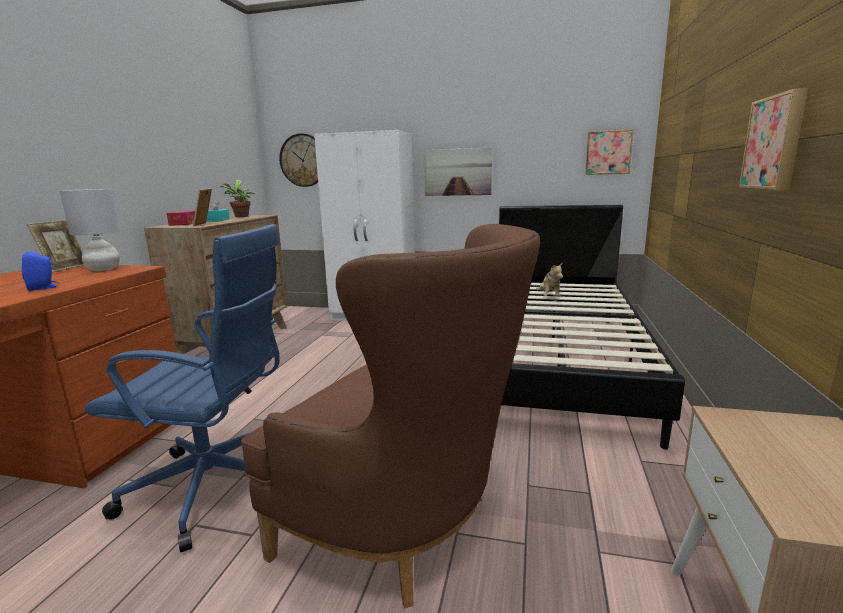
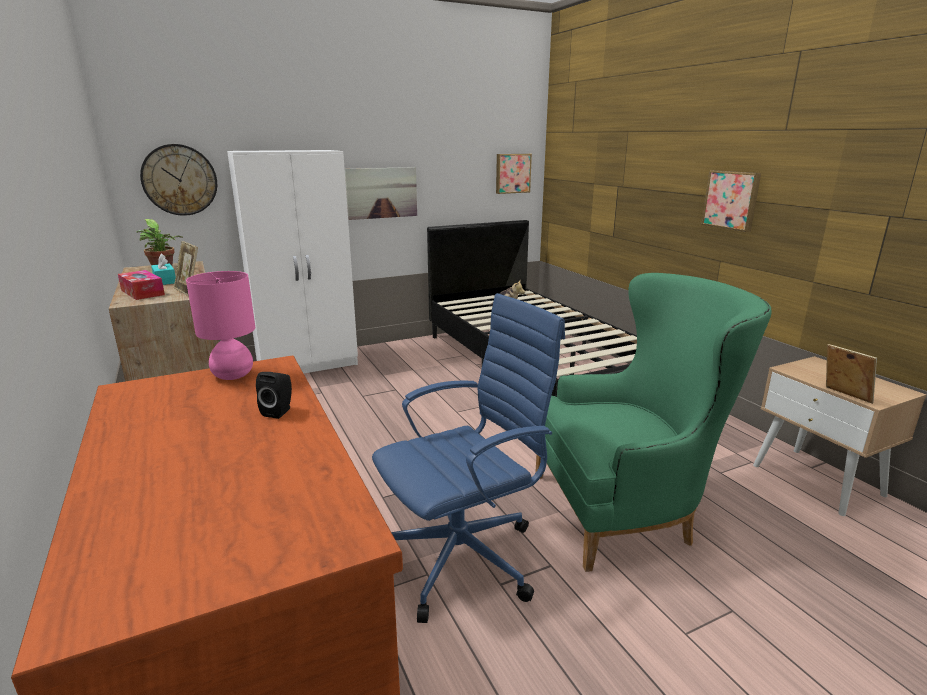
camera: 40 degrees left, 5 degrees up
(44, 288) = (279, 411): blue speaker -> black speaker
(65, 268) = (163, 387): picture frame -> picture frame (843, 396)
(103, 269) = (232, 375): grey table lamp -> pink table lamp
(406, 528) = (627, 510): brown armchair -> green armchair

